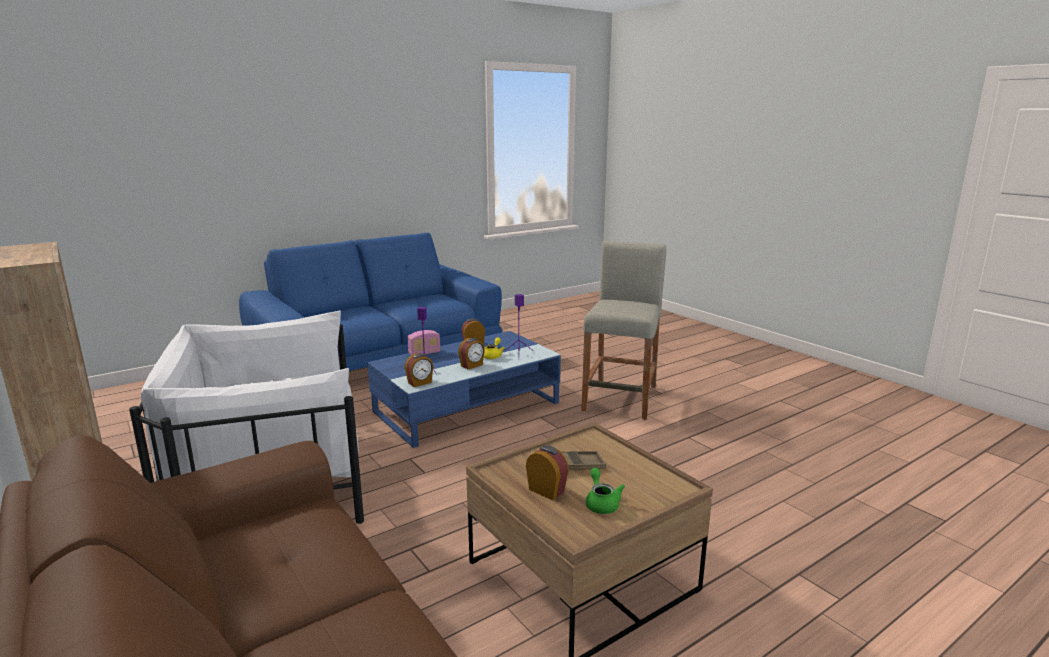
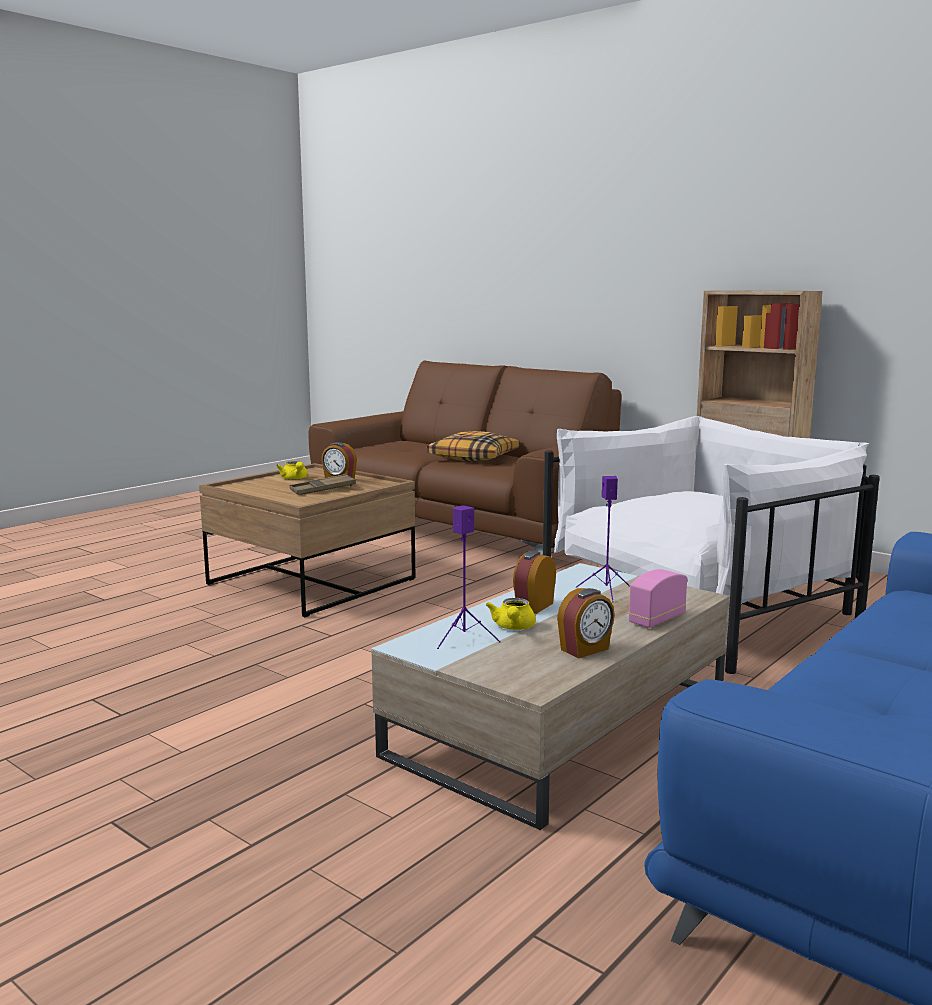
camera: 165 degrees right, 5 degrees down
(299, 582) = (474, 457): none -> pillow
(420, 383) = (583, 574): alarm clock -> none
(467, 407) = (561, 722): blue coffee table -> beige coffee table
(601, 503) = (294, 479): green teapot -> yellow teapot
(621, 398) = (227, 788): beige stool -> none

